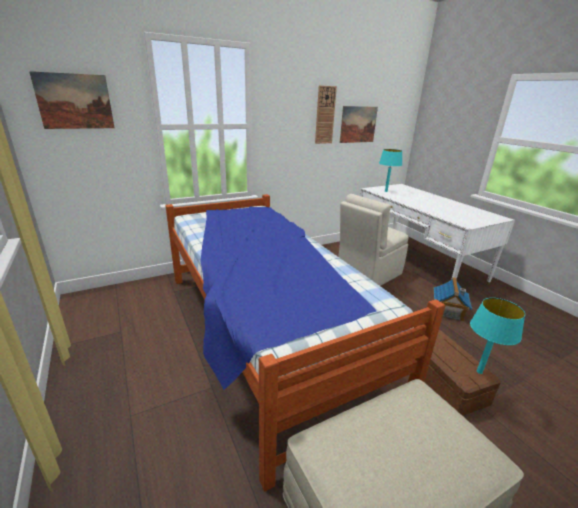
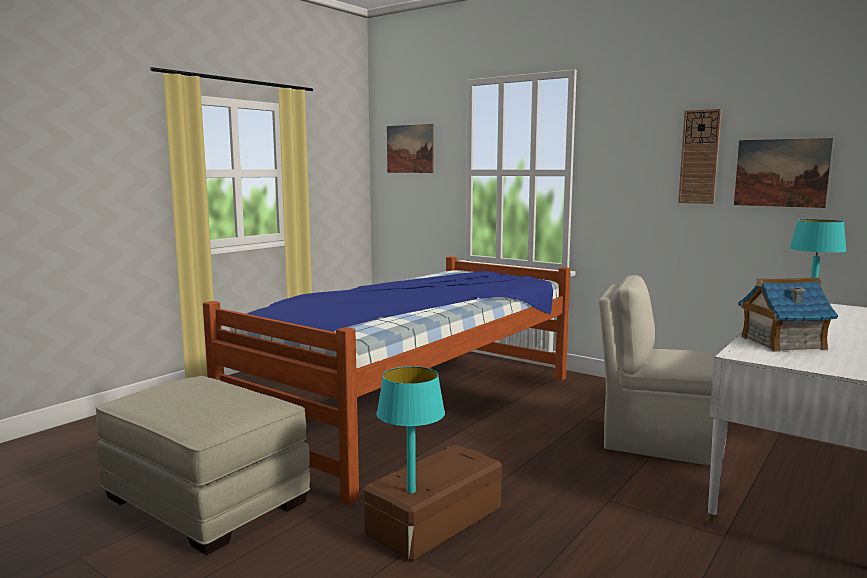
camera: 65 degrees right, 15 degrees down
(447, 311) = (647, 521): toy house -> toy house (782, 343)

